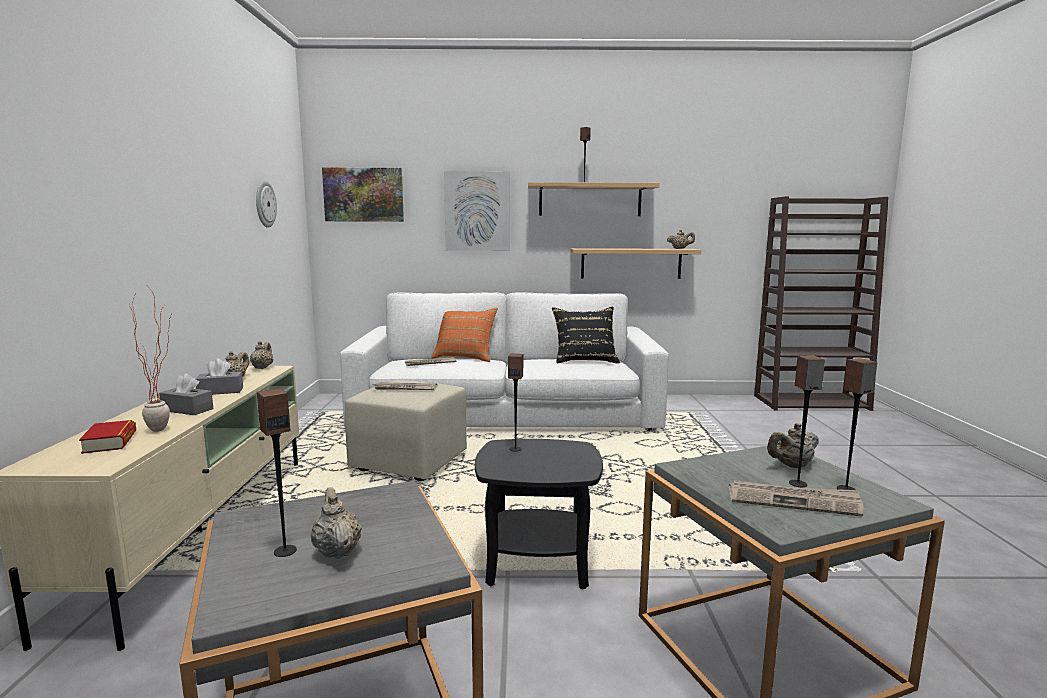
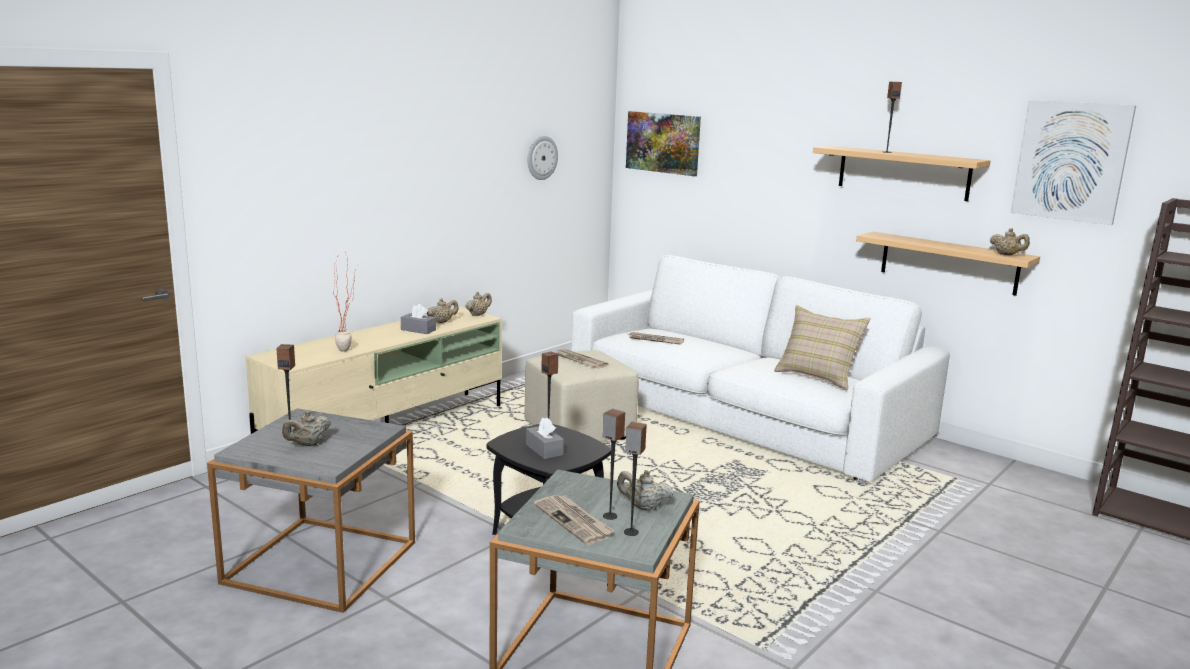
camera: 40 degrees right, 5 degrees up
(110, 442) = (313, 351): book -> none
(187, 410) = (378, 340): grey tissue box -> grey tissue box (544, 450)
(337, 550) = (308, 444): beige teapot -> beige teapot turned 150 degrees counterclockwise
(465, 357) = (713, 341): orange pillow -> none
(477, 211) = (771, 173): picture -> picture (1071, 161)
(585, 360) = (818, 376): black pillow -> beige pillow

